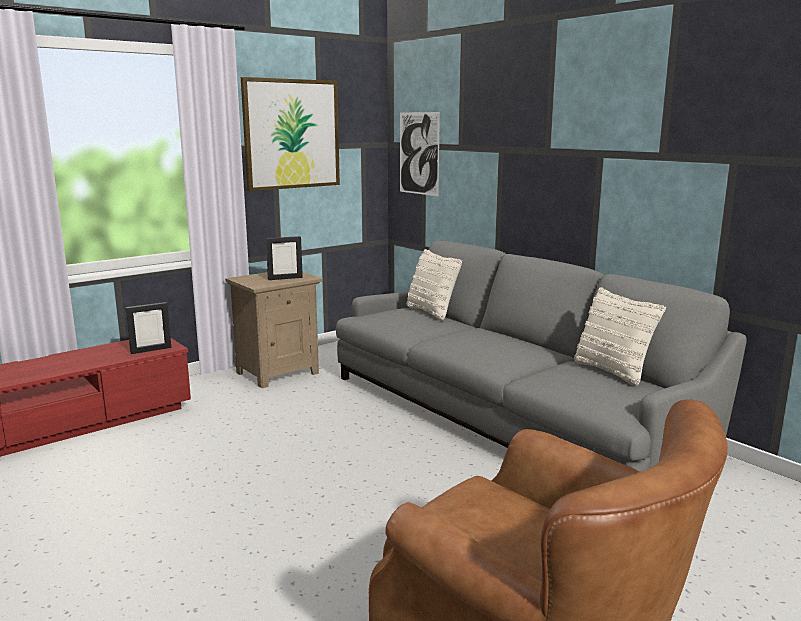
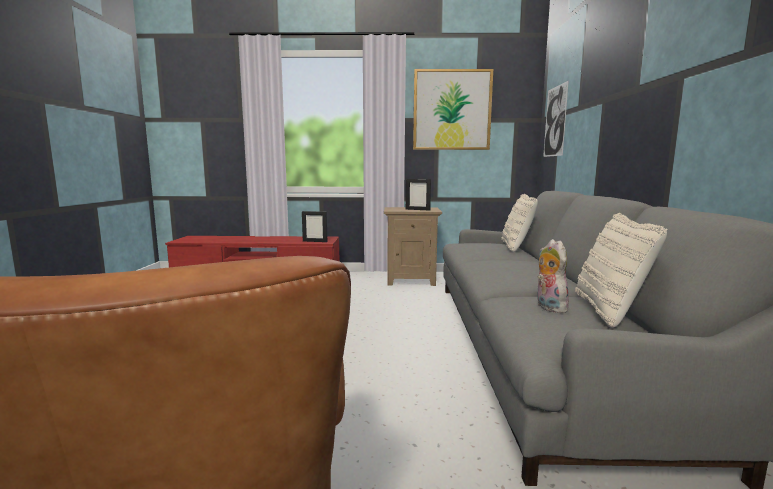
camera: 40 degrees right, 5 degrees down
(578, 380) = (548, 307): none -> plush toy

